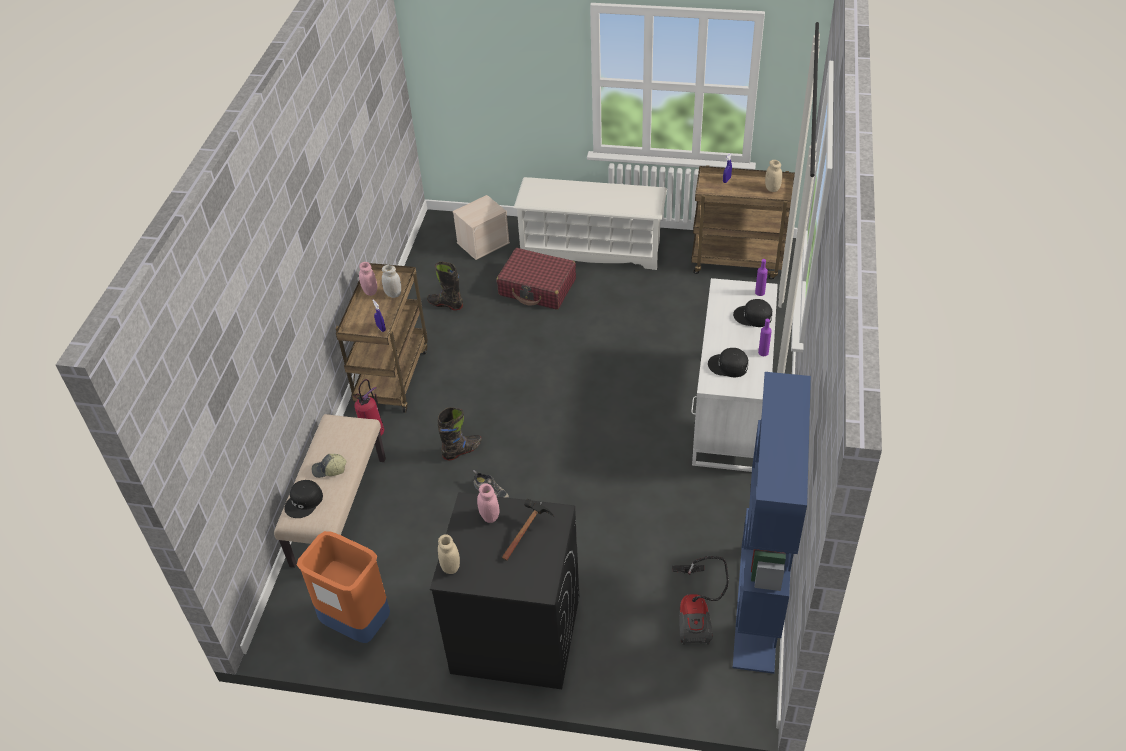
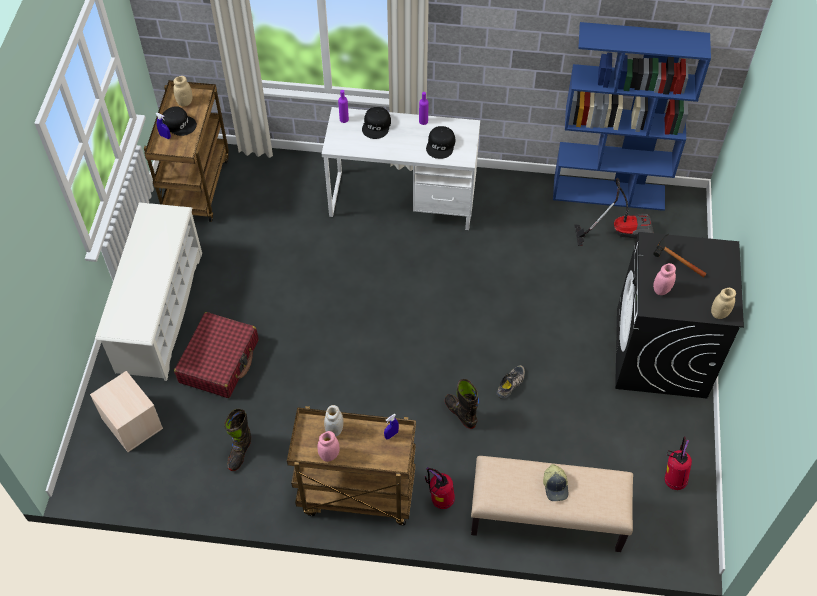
camera: 95 degrees left, 10 degrees up
(304, 502) = (599, 502): black cap -> black cap (179, 124)
(356, 624) = (673, 479): orange trash can -> fire extinguisher

